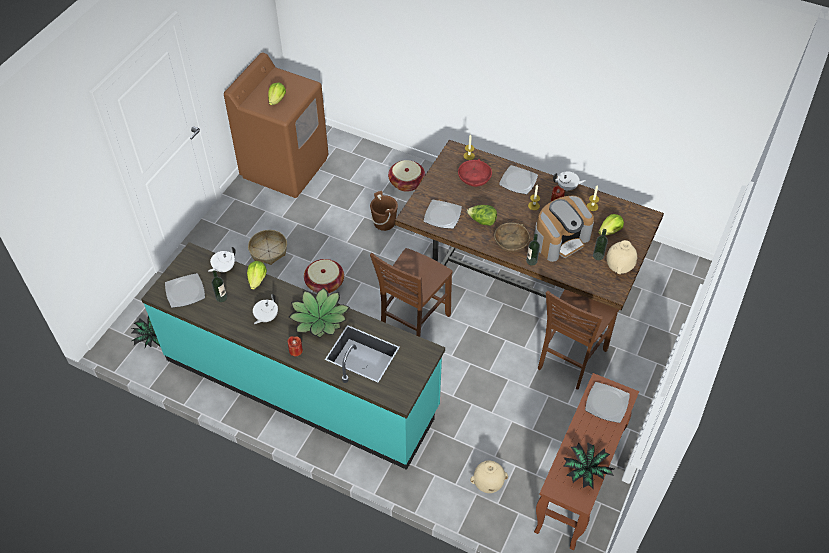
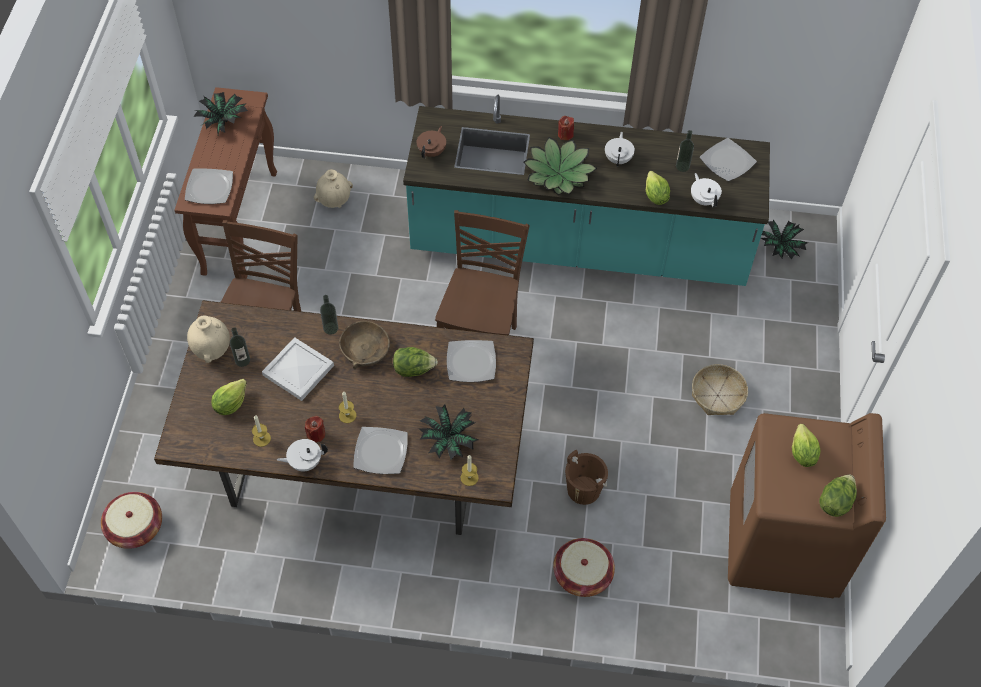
camera: 160 degrees right, 5 degrees up
(224, 268) = (703, 199): white teapot -> white teapot turned 45 degrees counterclockwise
(276, 77) = (835, 502): none -> lettuce
(325, 283) = (618, 371): basket -> basket (135, 527)
(412, 366) = (432, 152): none -> brown teapot
(474, 177) = (448, 440): red bowl -> potted plant
(560, 239) = (298, 371): coffee machine -> white tray

